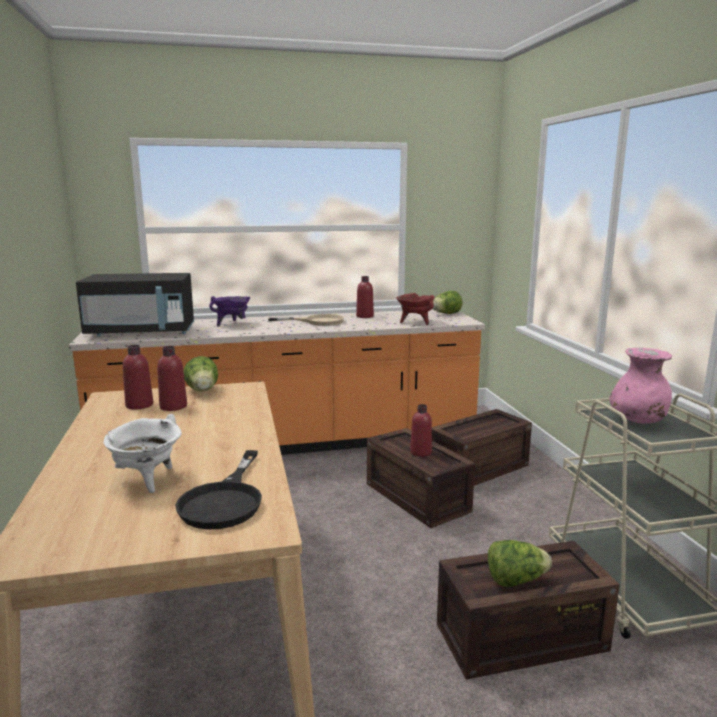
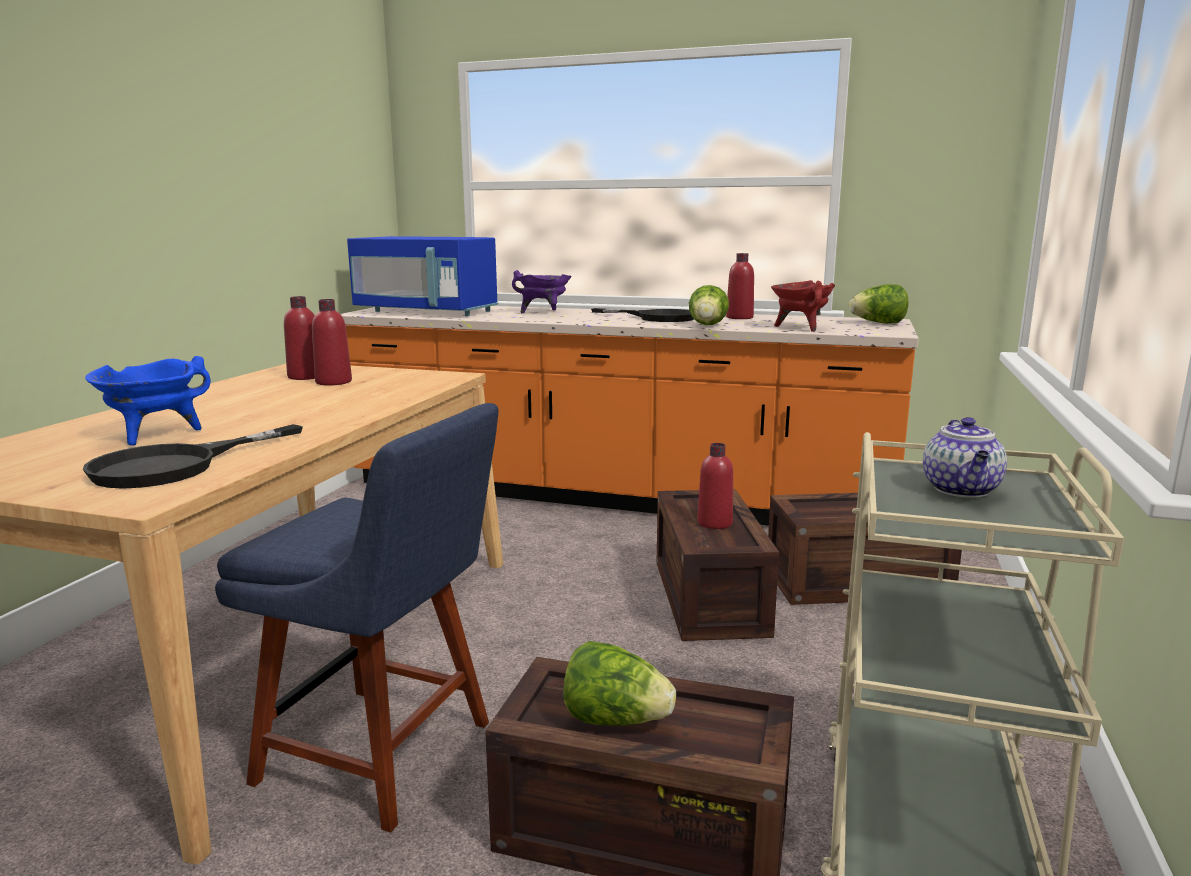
camera: 30 degrees right, 0 degrees up
(142, 332) = (426, 312): black microwave -> blue microwave
(147, 480) = (154, 435): white cooking pot -> blue cooking pot
(203, 391) = (396, 373): lettuce -> lettuce (708, 326)
(317, 322) = (657, 318): beige frying pan -> black frying pan
(348, 653) = (385, 755): none -> blue chair
(638, 421) = (962, 490): pink vase -> teapot

